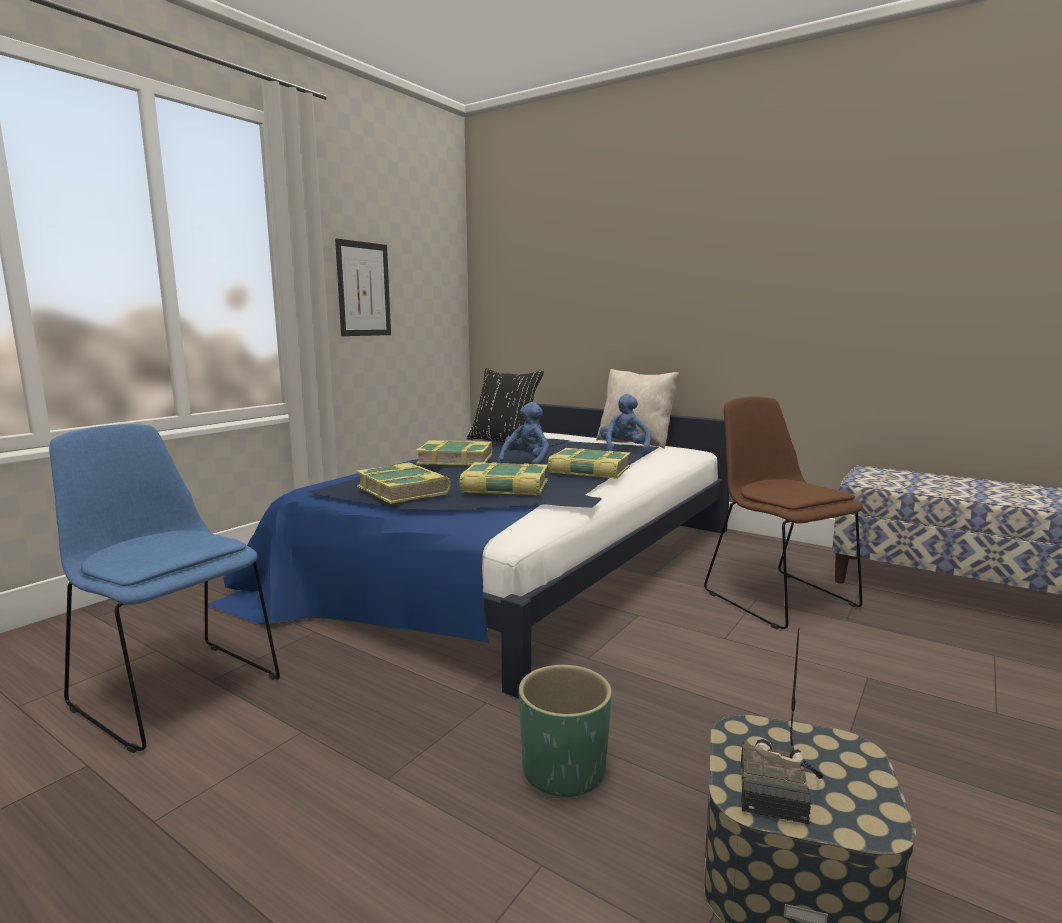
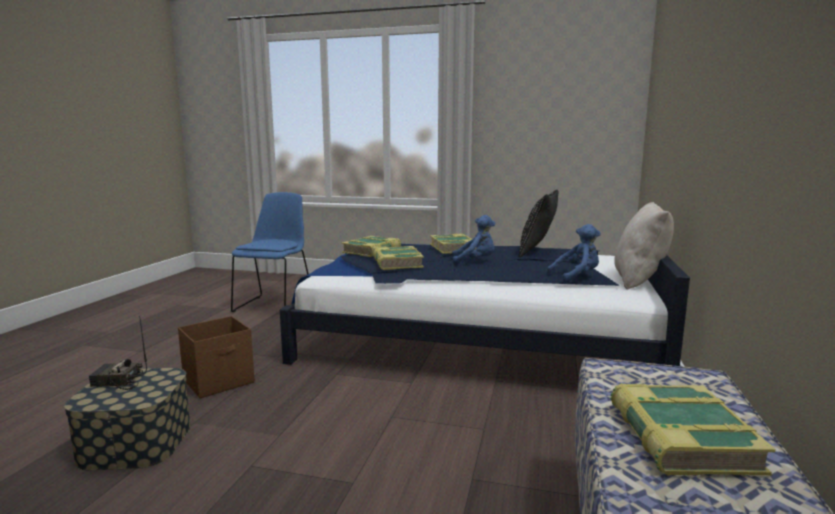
camera: 70 degrees right, 0 degrees up
(363, 289) = (518, 126): picture -> none
(563, 771) = (220, 381): green planter -> brown storage box
(589, 471) = (472, 274): book -> book (680, 438)
(776, 597) = (499, 439): brown chair -> none

